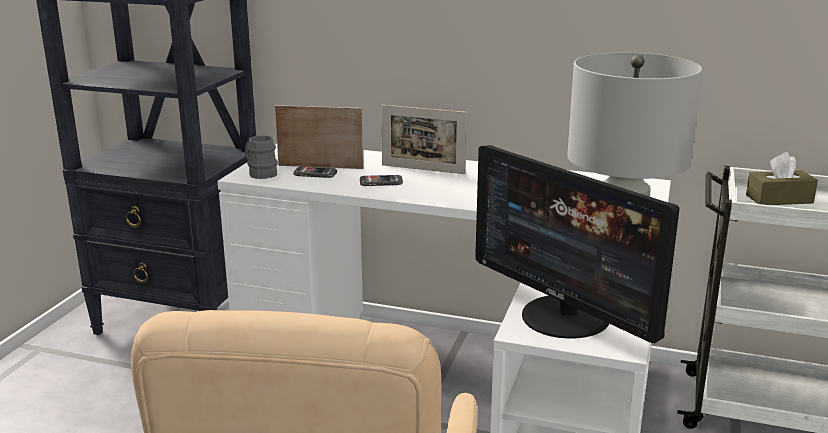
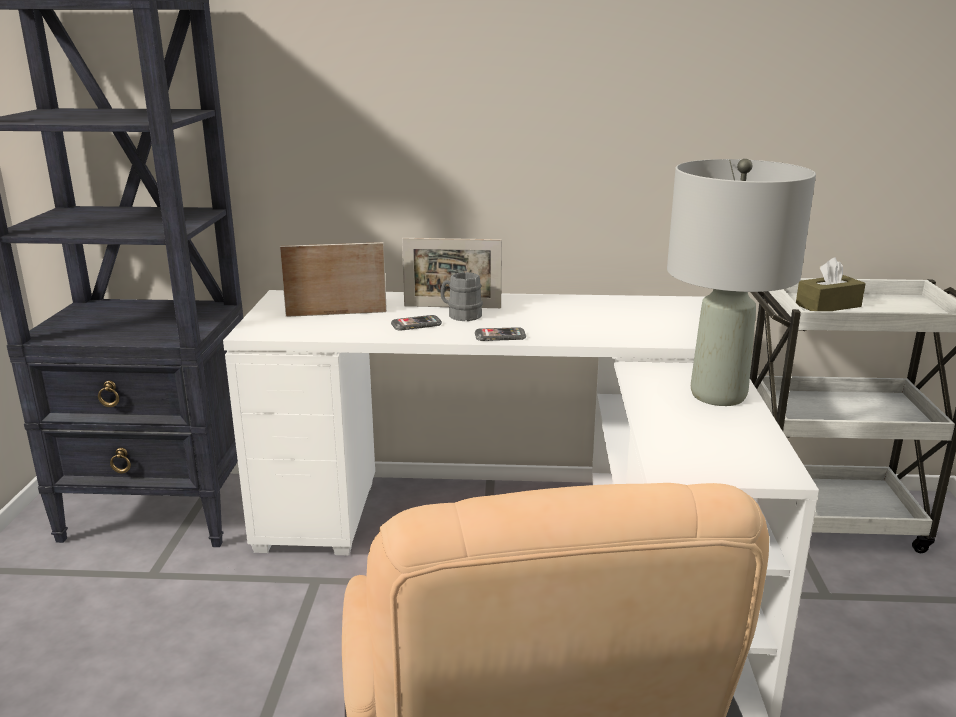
camera: 15 degrees left, 0 degrees up
(260, 173) = (270, 327): grey mug -> grey mug (460, 315)
(315, 174) = (335, 322): phone -> phone (500, 336)
(565, 317) = (703, 450): monitor -> none

